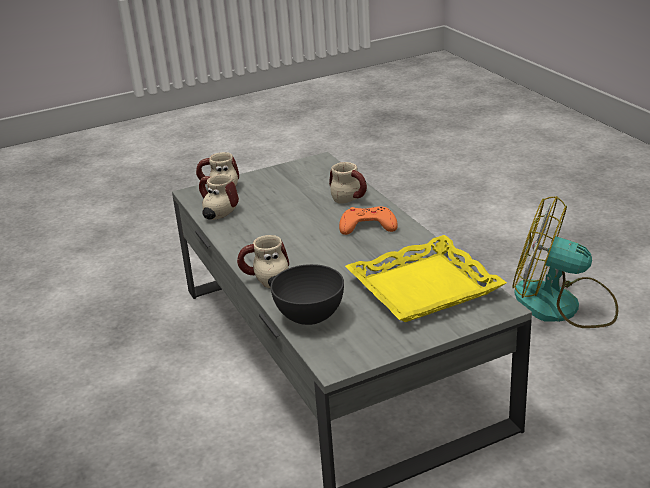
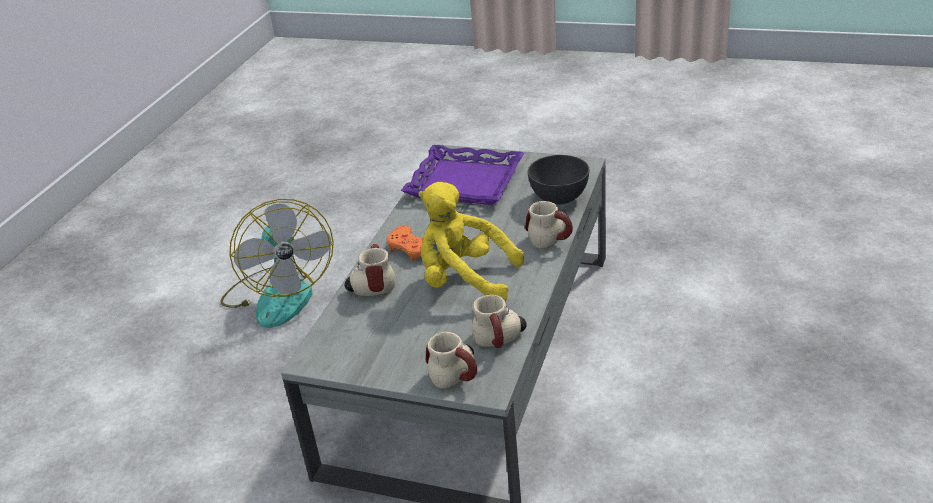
camera: 135 degrees left, 5 degrees up
(292, 227) = (465, 280): none -> yellow plush toy
(423, 287) = (464, 183): yellow tray -> purple tray

